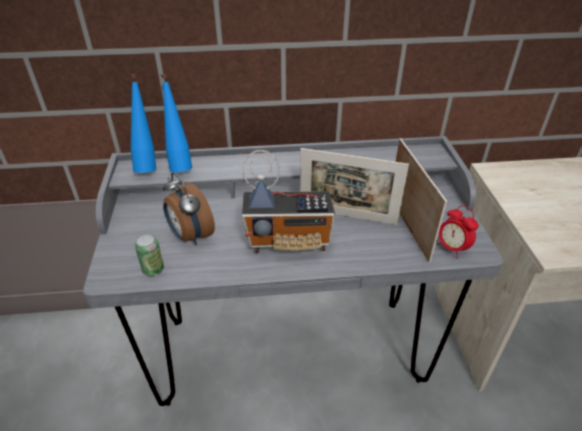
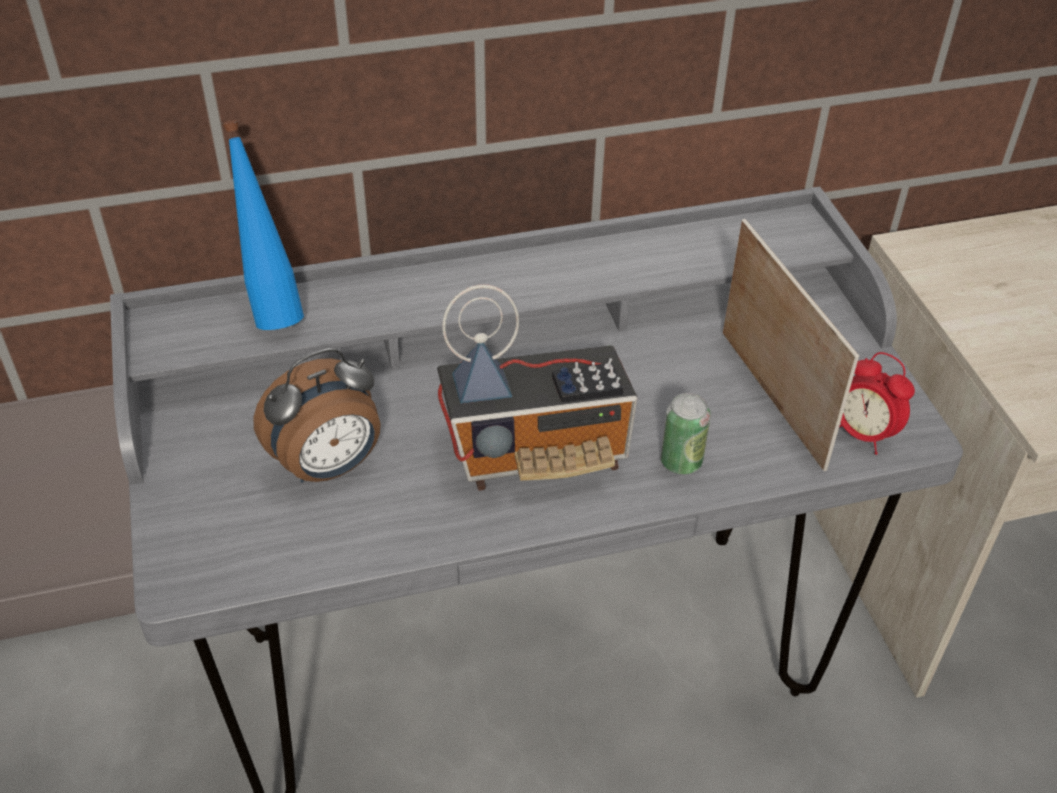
camera: 10 degrees left, 5 degrees up
(148, 165) = (200, 317): blue bottle -> none
(153, 269) = (272, 551): can -> can (681, 461)
(190, 236) = (329, 467): alarm clock -> alarm clock turned 75 degrees counterclockwise
(347, 216) = (645, 385): picture frame -> none

